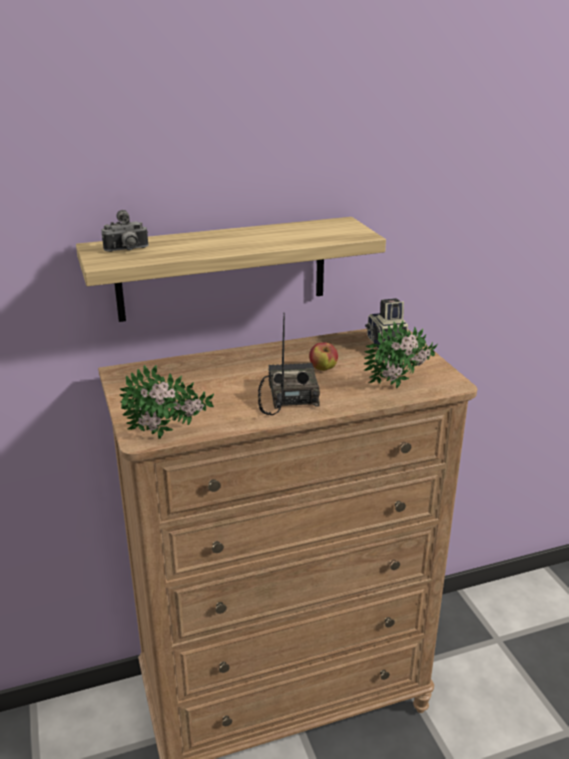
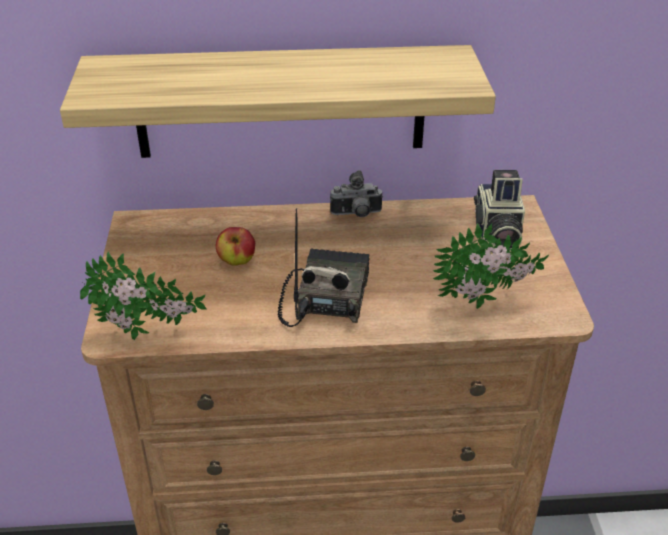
camera: 15 degrees right, 10 degrees up
(127, 250) = (134, 76): camera -> camera (356, 214)
(323, 369) = (391, 258): apple -> apple (237, 261)

